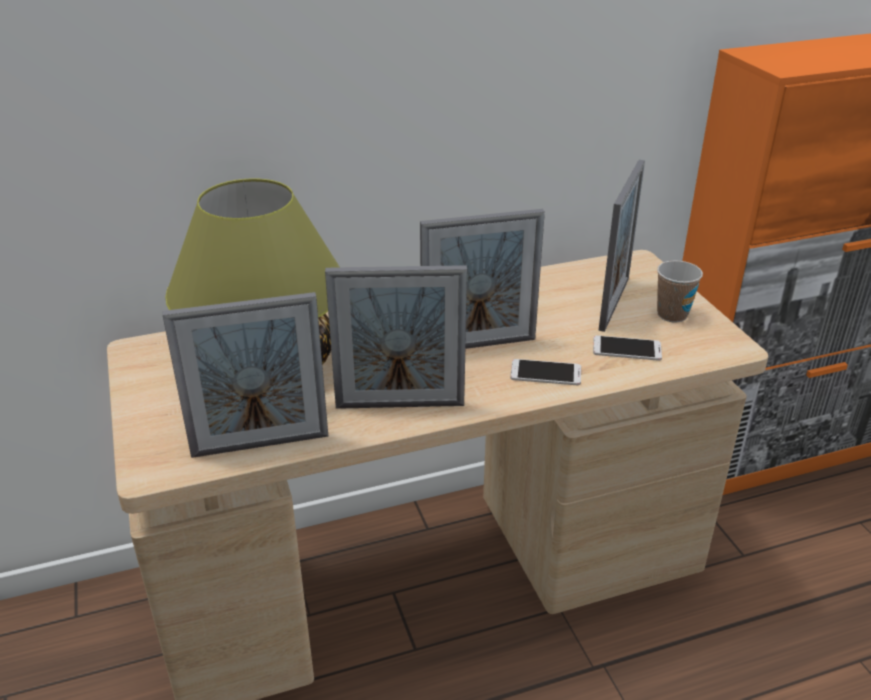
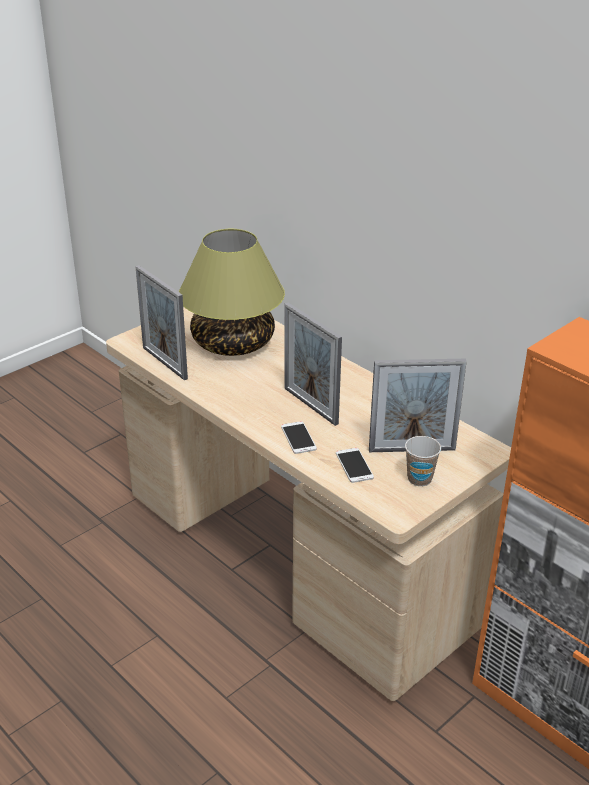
camera: 65 degrees right, 0 degrees up
(400, 405) = (227, 394): picture frame -> none

